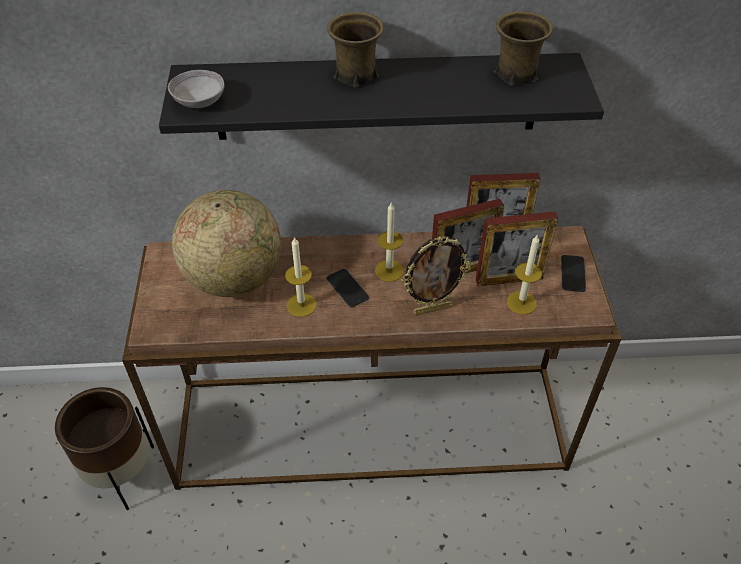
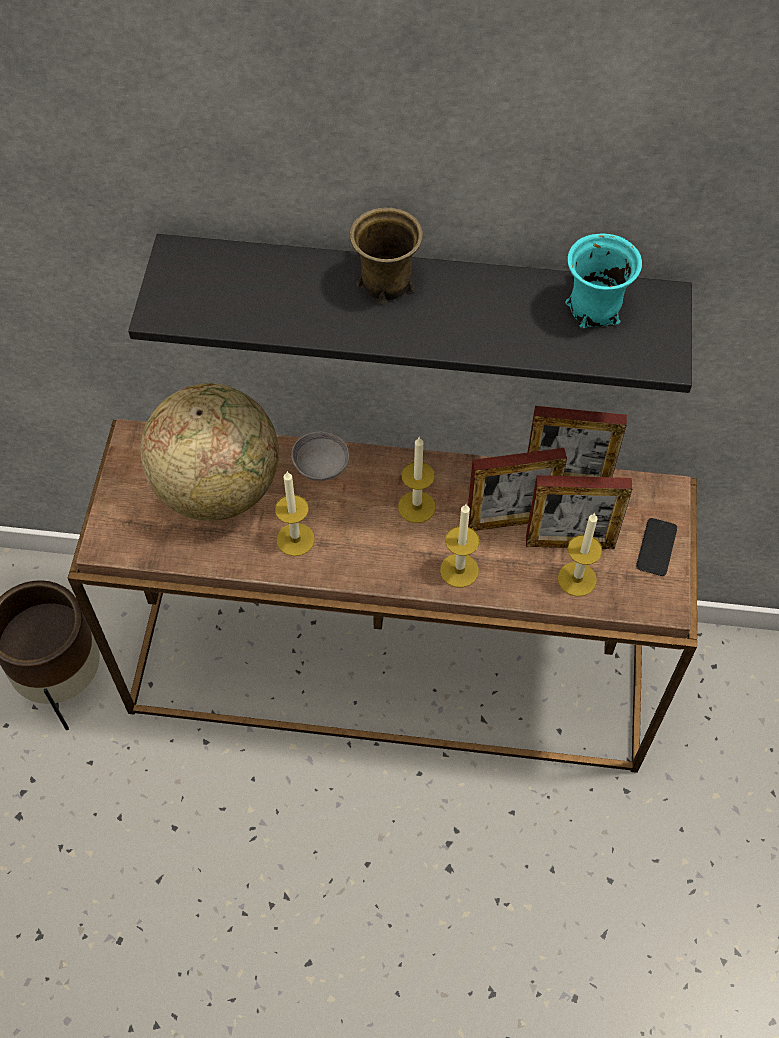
camera: 10 degrees right, 10 degrees up
(199, 101) = (182, 300): grey bowl -> grey bowl (321, 466)
(347, 288) = (358, 524): phone -> none
(432, 309) = (459, 570): picture frame -> candle
(515, 74) = (593, 309): brown mug -> turquoise mug

